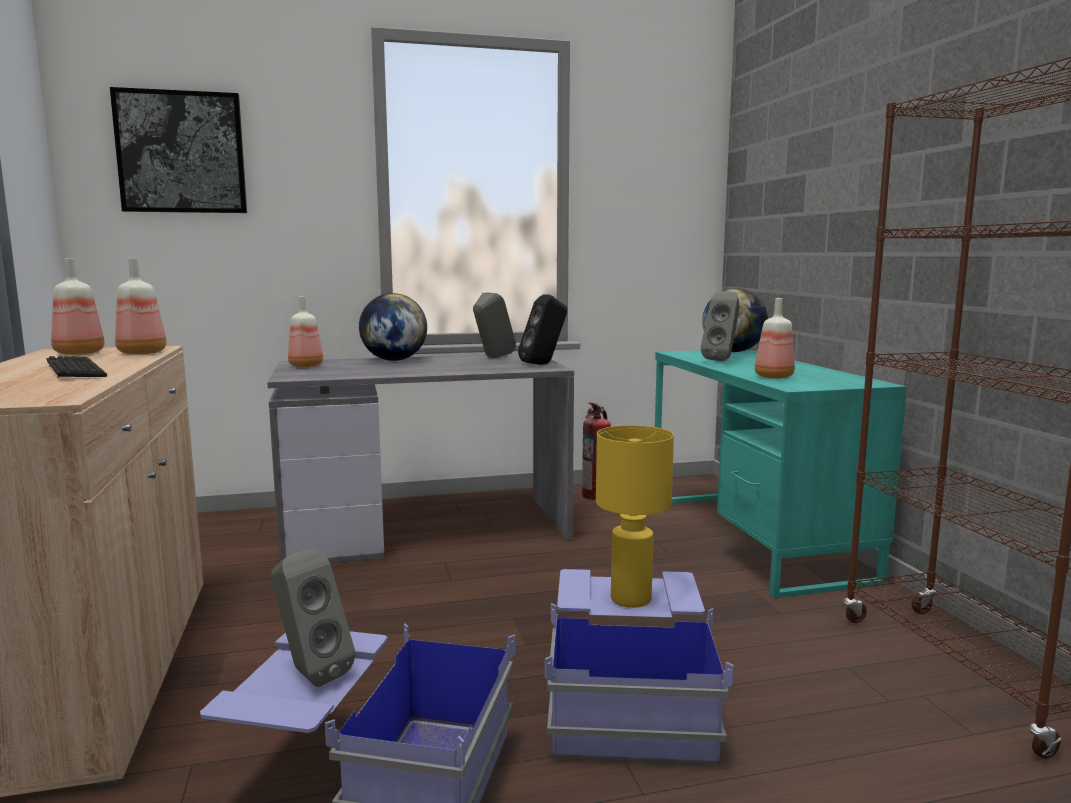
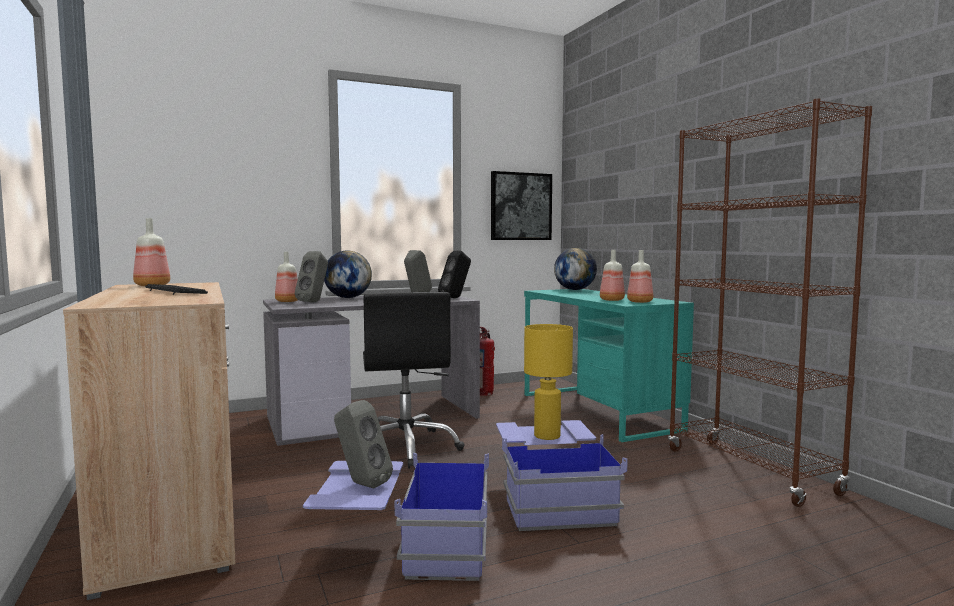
camera: 10 degrees left, 5 degrees down
(143, 353) = (200, 285): bottle -> bottle (640, 302)
(181, 153) = (191, 150): picture -> picture (520, 206)
(450, 584) = (406, 448): none -> black office chair
(722, 361) = (572, 294): grey speaker -> grey speaker (314, 302)

